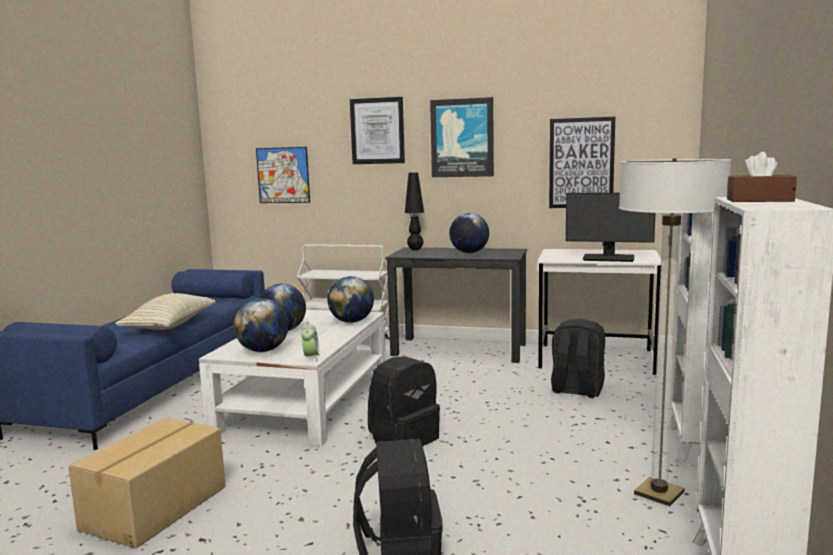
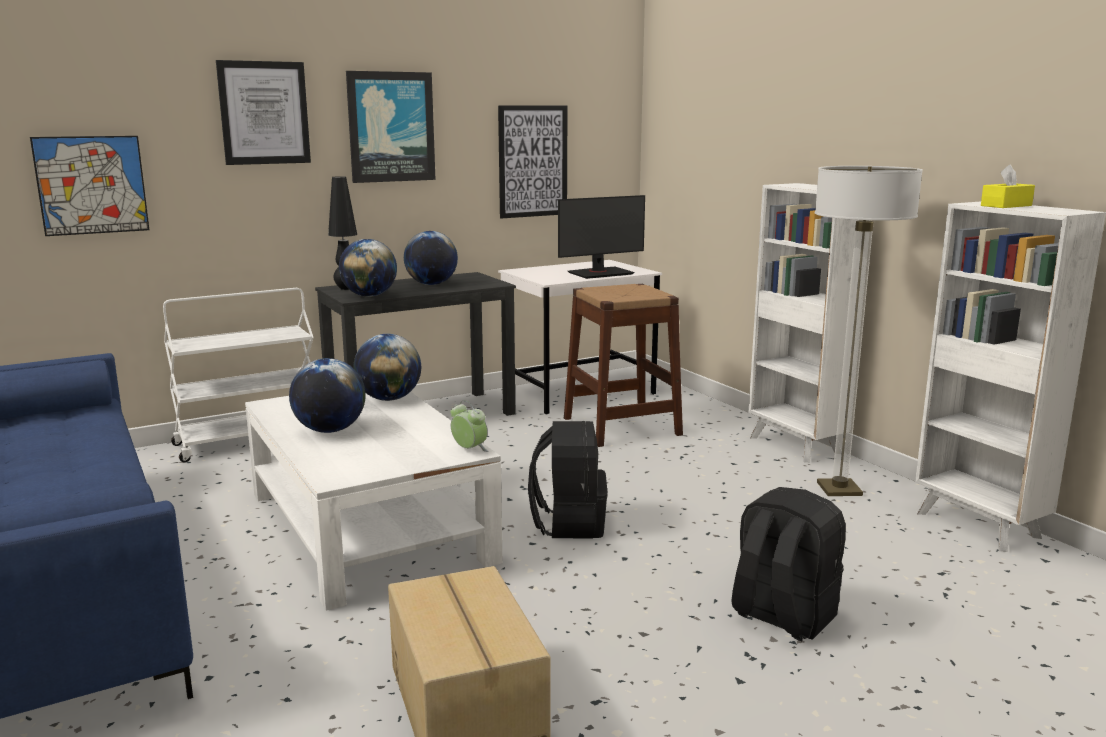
camera: 45 degrees left, 5 degrees up
(170, 326) = (109, 469): pillow -> none
(263, 350) = (381, 459): globe -> globe (369, 296)
(576, 390) = (621, 426): black backpack -> brown stool
(759, 200) = (1006, 205): brown tissue box -> yellow tissue box

